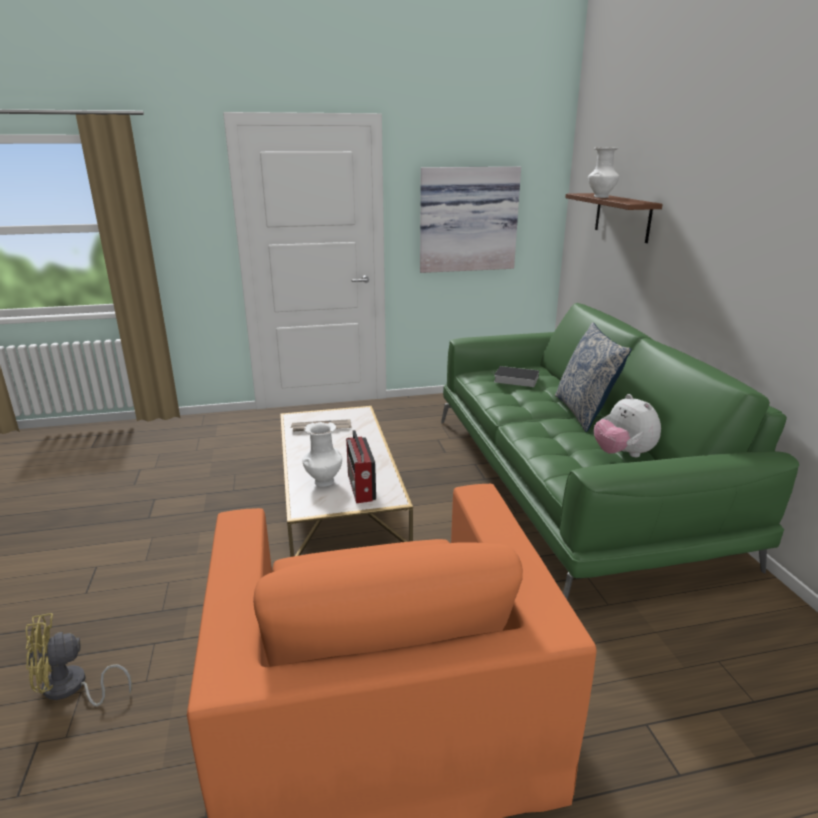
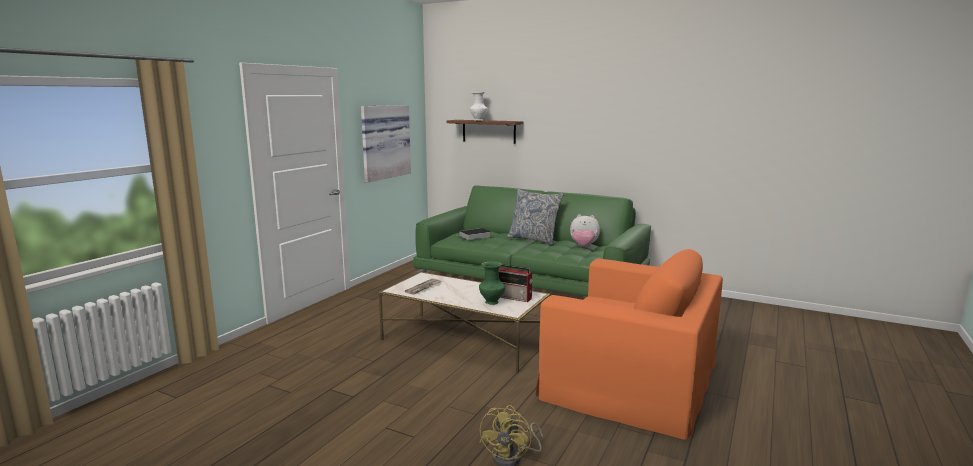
camera: 50 degrees left, 10 degrees down
(323, 482) = (492, 302): white vase -> green vase

